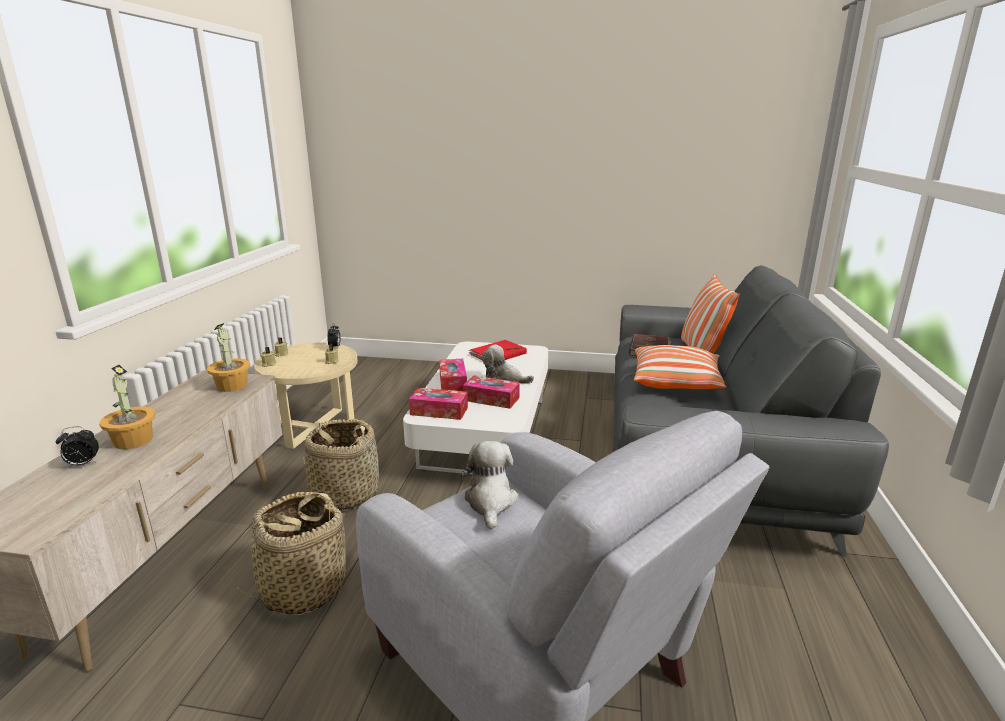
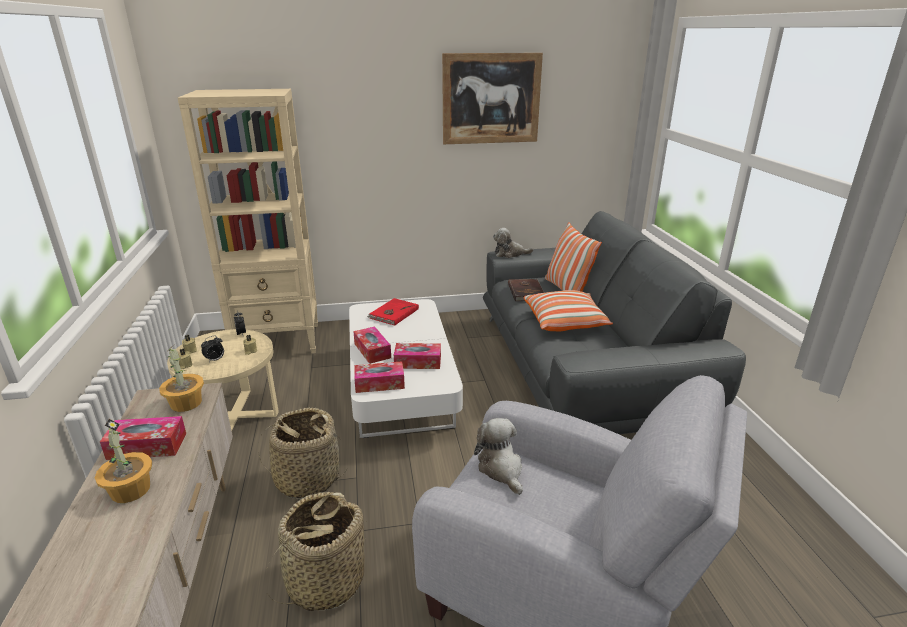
camera: 20 degrees left, 5 degrees up
(82, 464) = (96, 531): alarm clock -> alarm clock (215, 360)
(174, 411) = (147, 446): none -> tissue box
(393, 373) = (278, 341): none -> beige bookcase
(504, 380) = (416, 340): plush toy -> plush toy (510, 254)
(641, 131) = (491, 99): none -> picture

